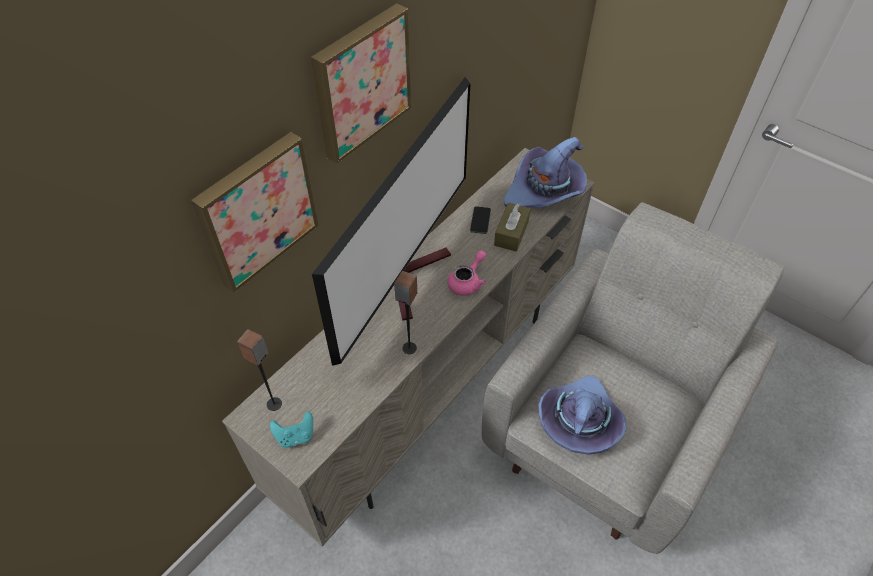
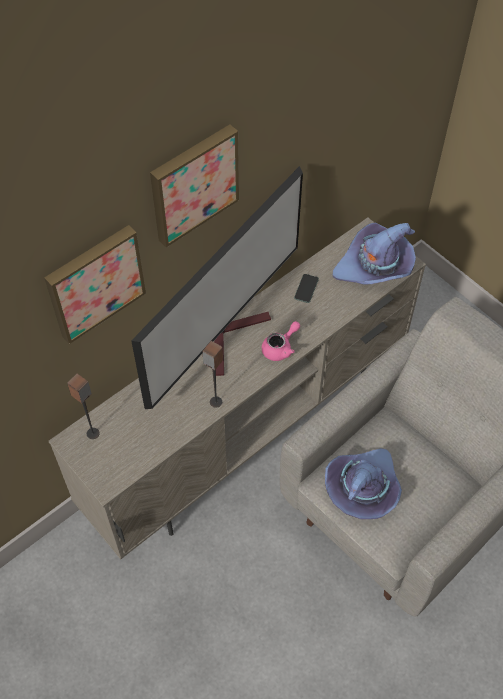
camera: 10 degrees right, 5 degrees up
(295, 436) = (106, 463): turquoise game controller -> none
(511, 233) = (332, 306): brown tissue box -> none

